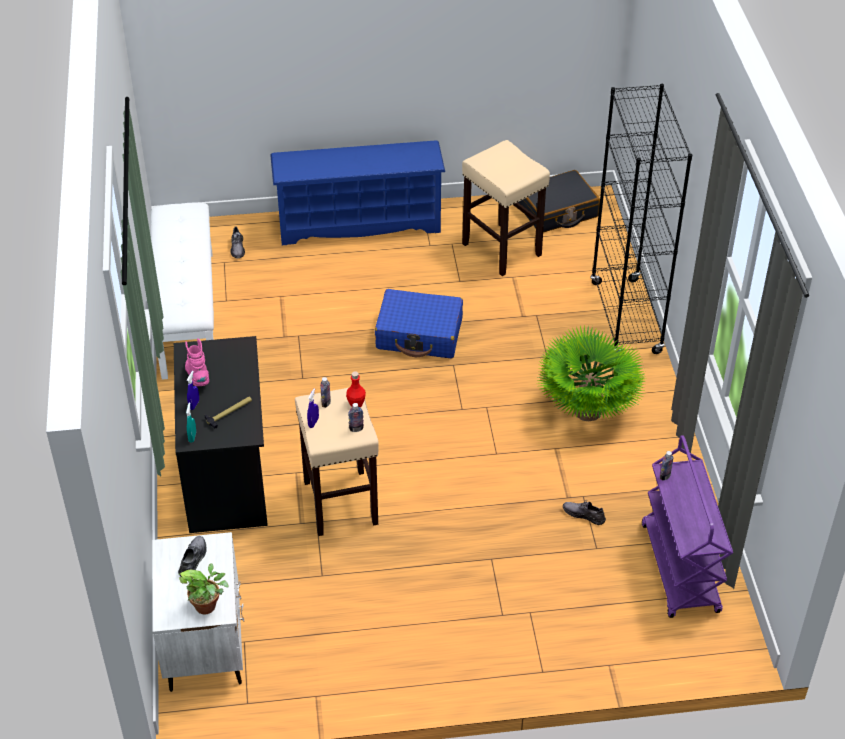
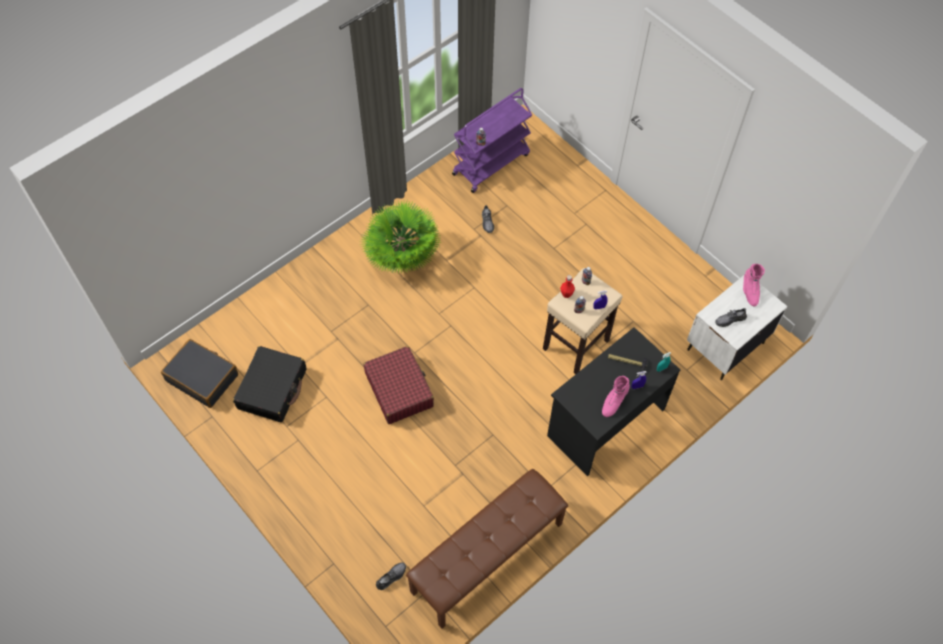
camera: 125 degrees left, 15 degrees up
(187, 313) = (487, 558): white bench -> brown bench
(208, 606) = (750, 291): potted plant -> pink boot
(359, 223) = (302, 506): blue shoe rack -> none
(419, 334) = (399, 389): blue suitcase -> red suitcase
(502, 250) = (272, 389): beige stool -> black suitcase
(626, 318) = (299, 279): black bookcase -> none

